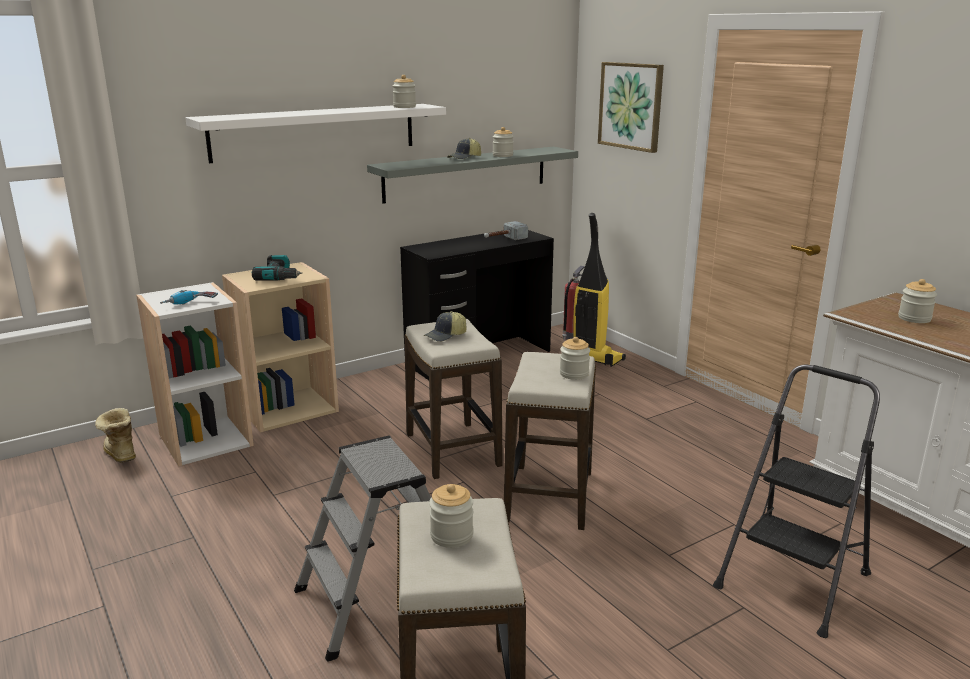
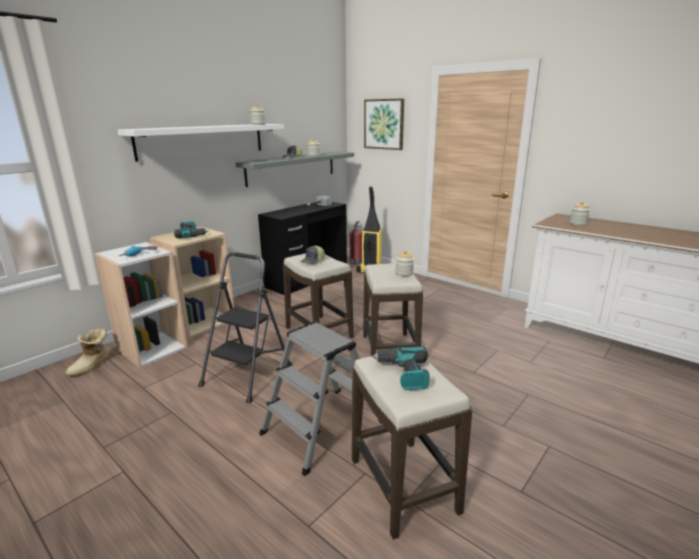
camera: 15 degrees left, 0 degrees up
(119, 454) = (91, 366): boot -> boot turned 105 degrees counterclockwise
(451, 535) = (403, 374): jar -> power drill
(795, 577) = (544, 372): black step ladder -> black step ladder (249, 373)

